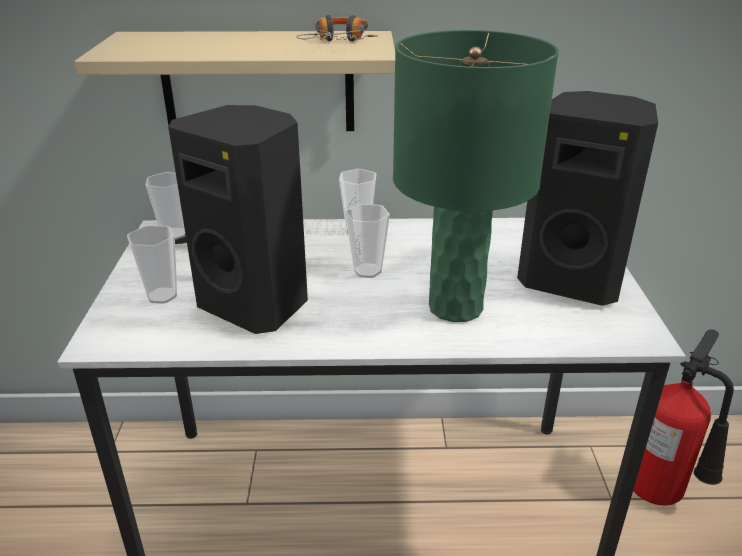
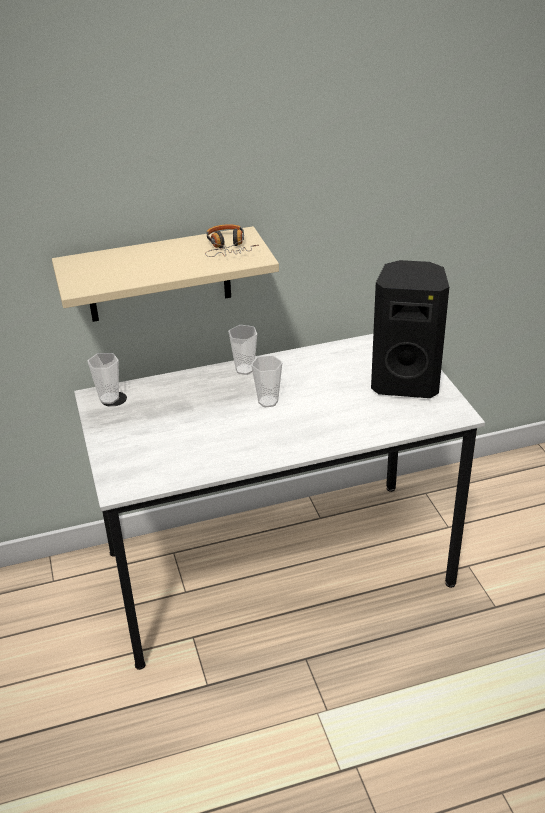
camera: 15 degrees left, 5 degrees up
(162, 296) = (136, 448): cup -> none
(257, 304) = (206, 441): black speaker -> none
(456, 307) = (339, 417): green table lamp -> none
(663, 492) = (482, 514): fire extinguisher -> none

